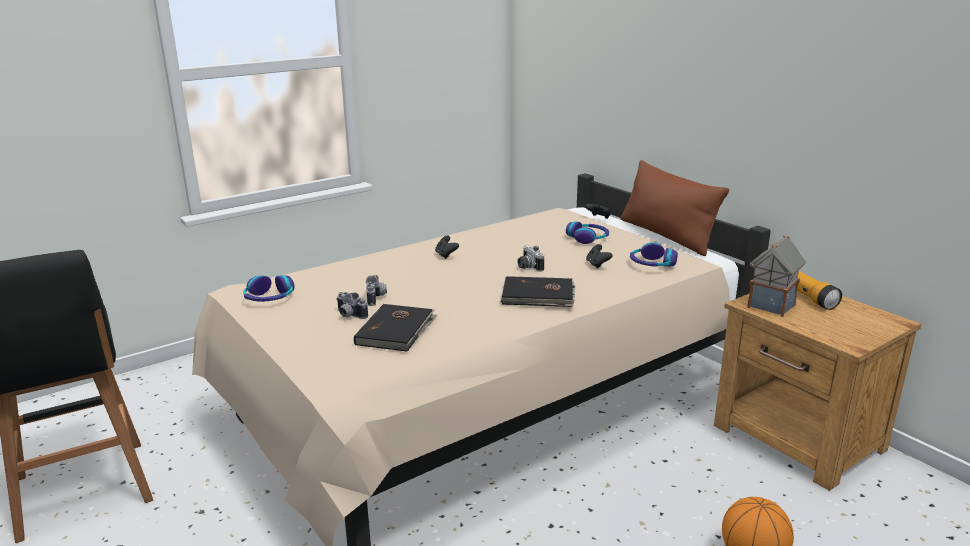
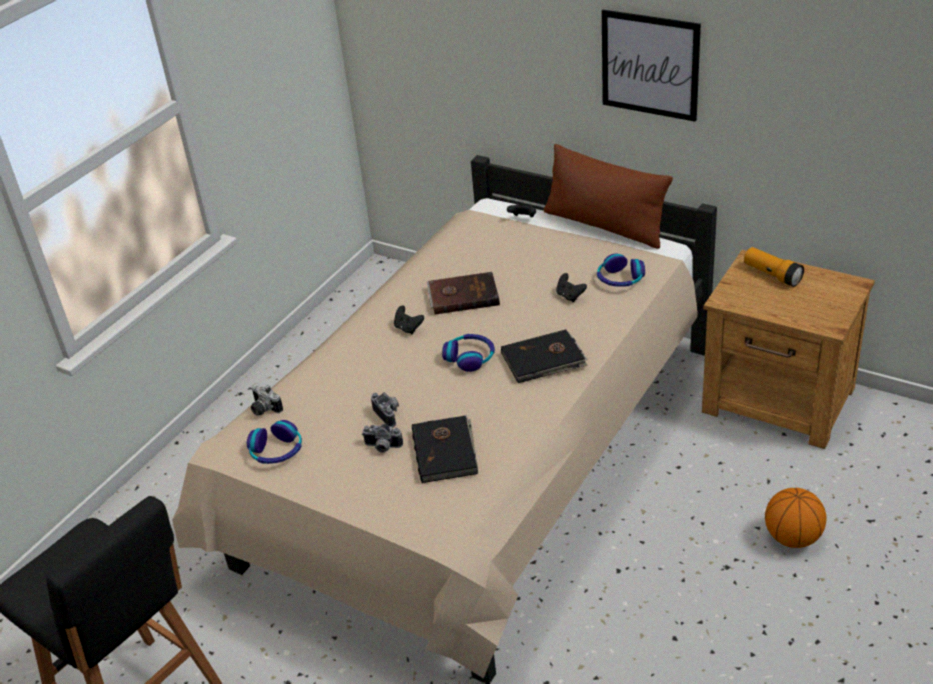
camera: 20 degrees left, 15 degrees up
(508, 247) = (463, 295): none -> brown book
(528, 267) = (505, 321): camera -> camera (263, 409)
(588, 238) = (534, 257): headphones -> headphones (470, 357)
(728, 85) = (650, 65): none -> picture
(771, 305) = (744, 295): toy house -> none

